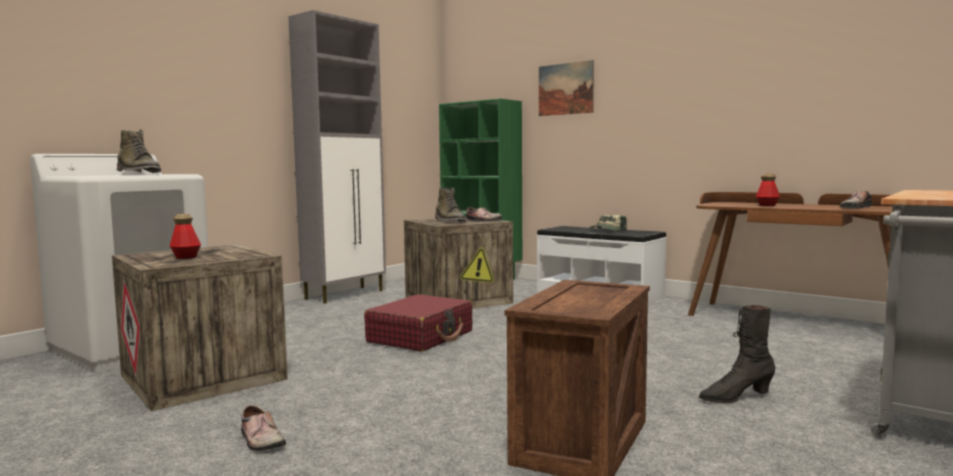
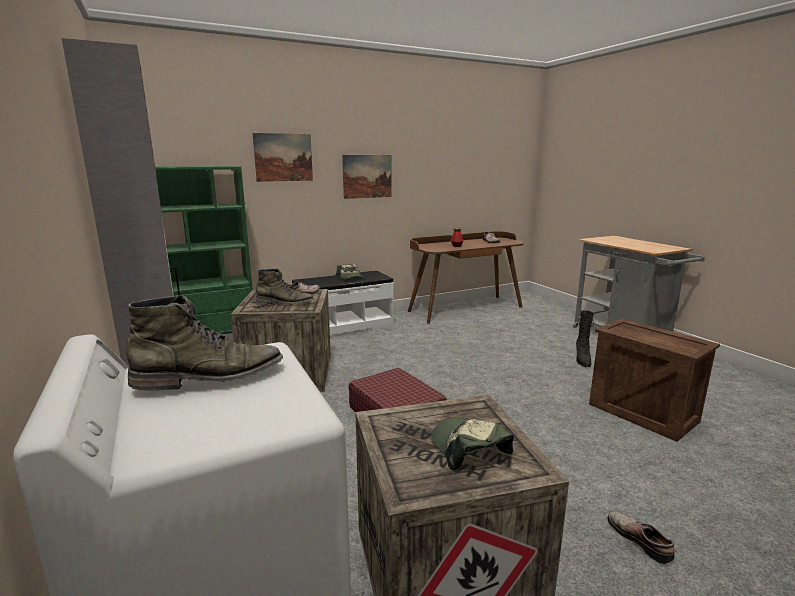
camera: 65 degrees left, 10 degrees up
(186, 257) = (469, 448): bottle -> cap
(259, 440) = (640, 539): shoe -> shoe turned 105 degrees counterclockwise
(660, 104) = (367, 176): none -> picture

